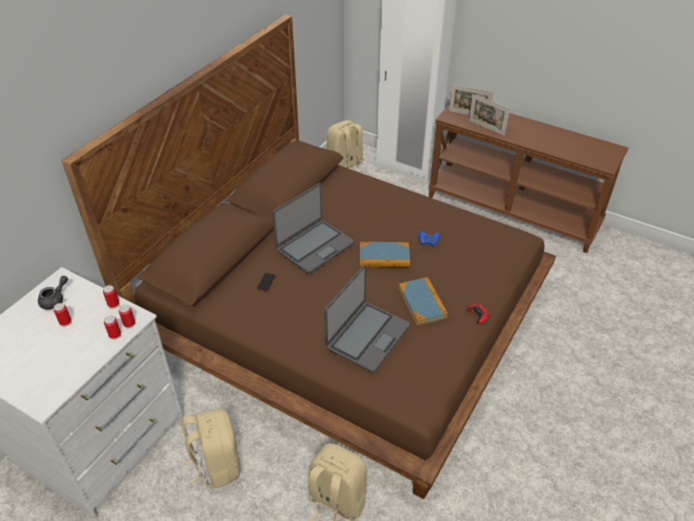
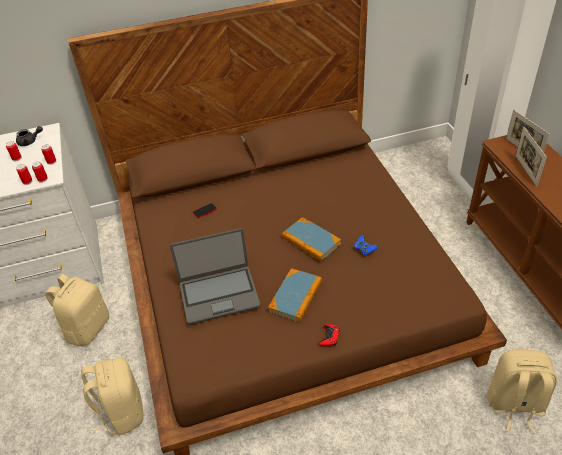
camera: 45 degrees right, 0 degrees up
(314, 246) = (269, 203): laptop -> none
(346, 166) = (419, 160): beige backpack -> beige backpack (514, 405)

